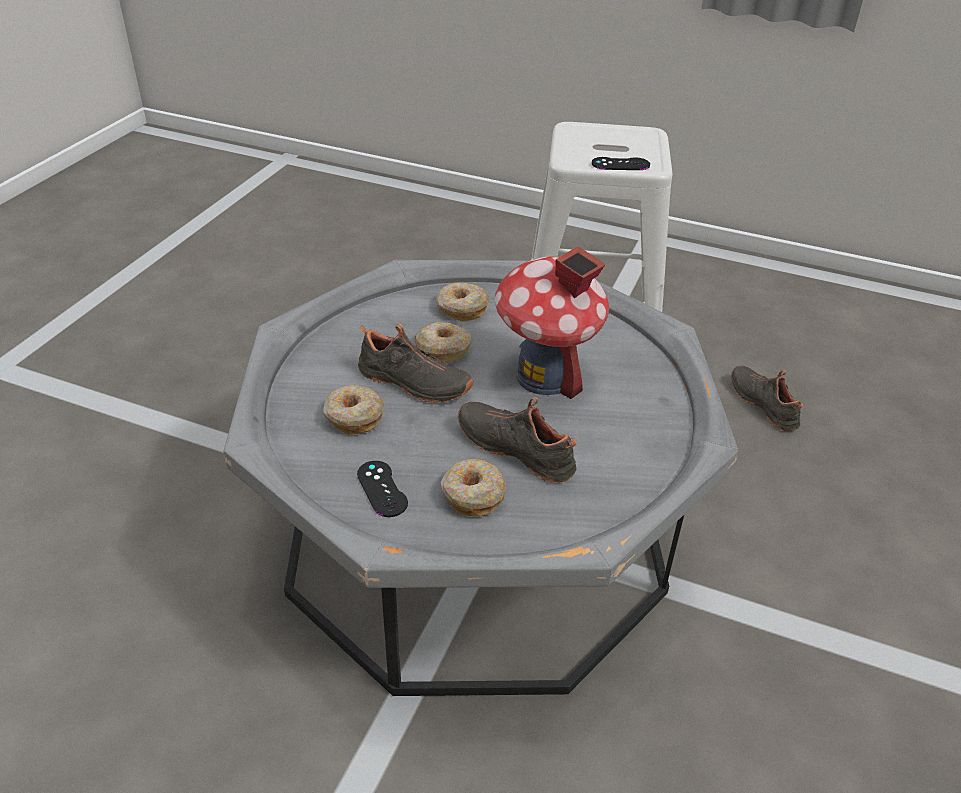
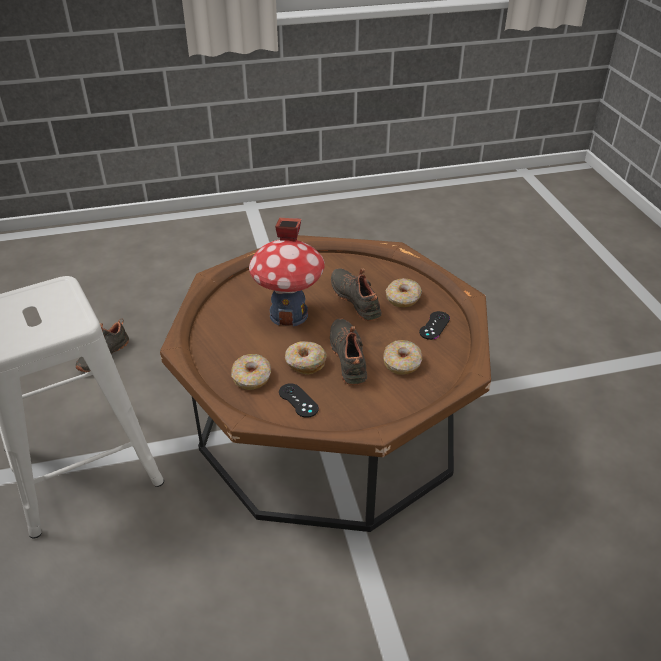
camera: 125 degrees left, 0 degrees up
(476, 534) = (330, 424): grey coffee table -> brown coffee table
(517, 448) = (357, 300): black shoe -> black shoe turned 150 degrees clockwise
(620, 164) = (69, 298): black game controller -> black game controller (298, 400)

